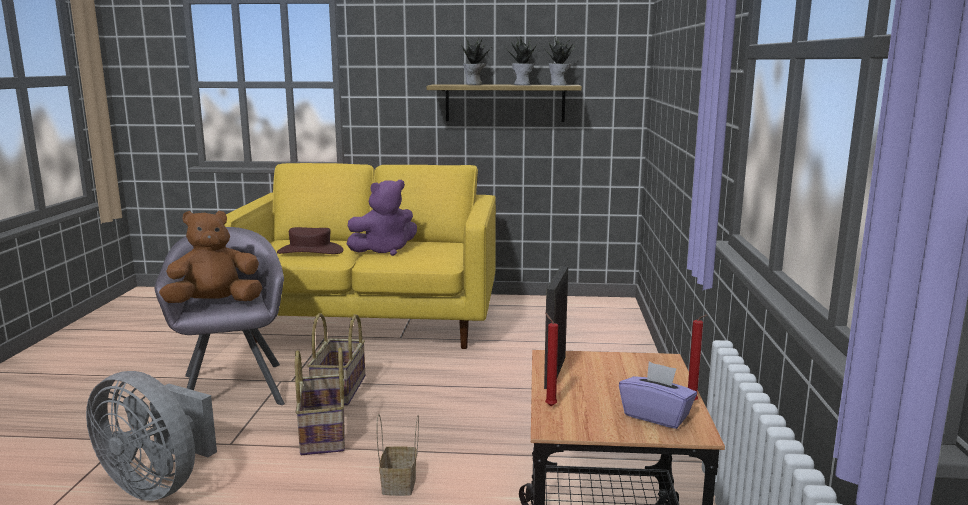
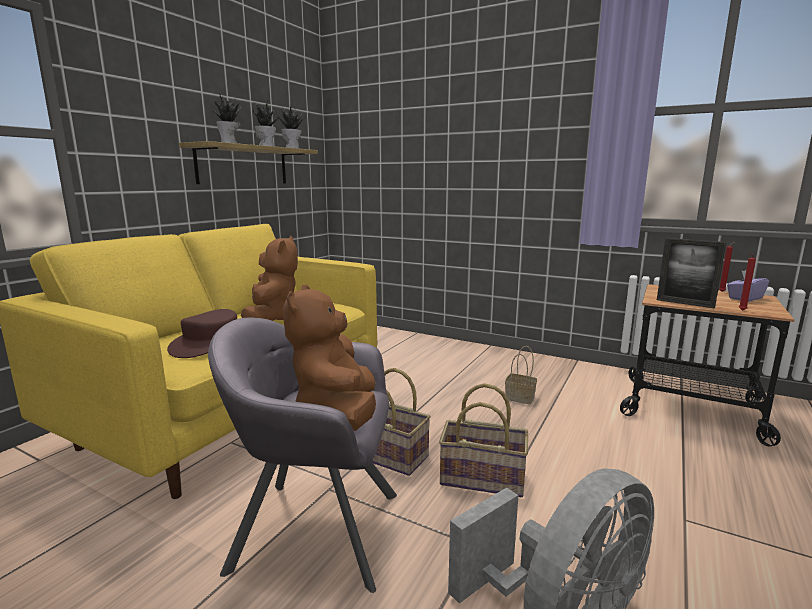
camera: 65 degrees left, 0 degrees up
(384, 251) = (272, 319): purple plush toy -> brown plush toy
(399, 485) = (588, 454): basket -> basket (521, 397)

